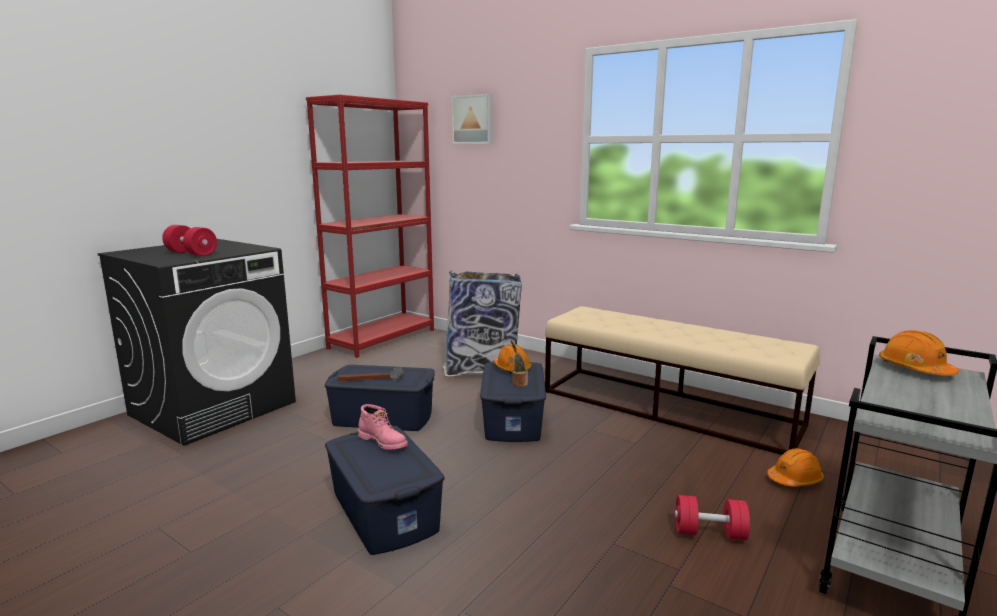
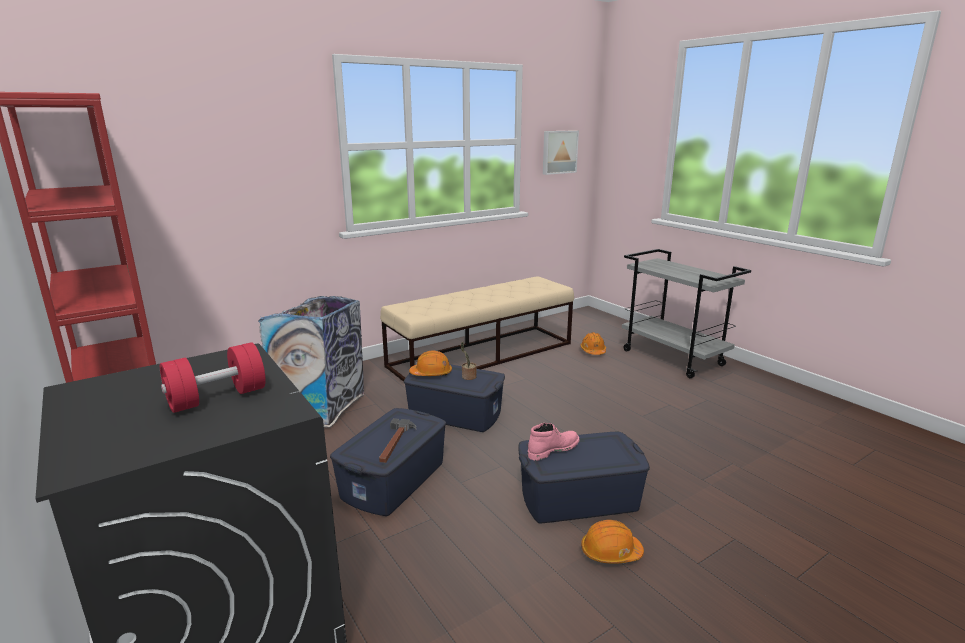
camera: 70 degrees left, 5 degrees up
(473, 119) = (183, 124): picture -> picture (559, 152)
(709, 533) = (638, 387): red dumbbell -> none
(915, 369) = (651, 264): orange hard hat -> orange hard hat (610, 552)

